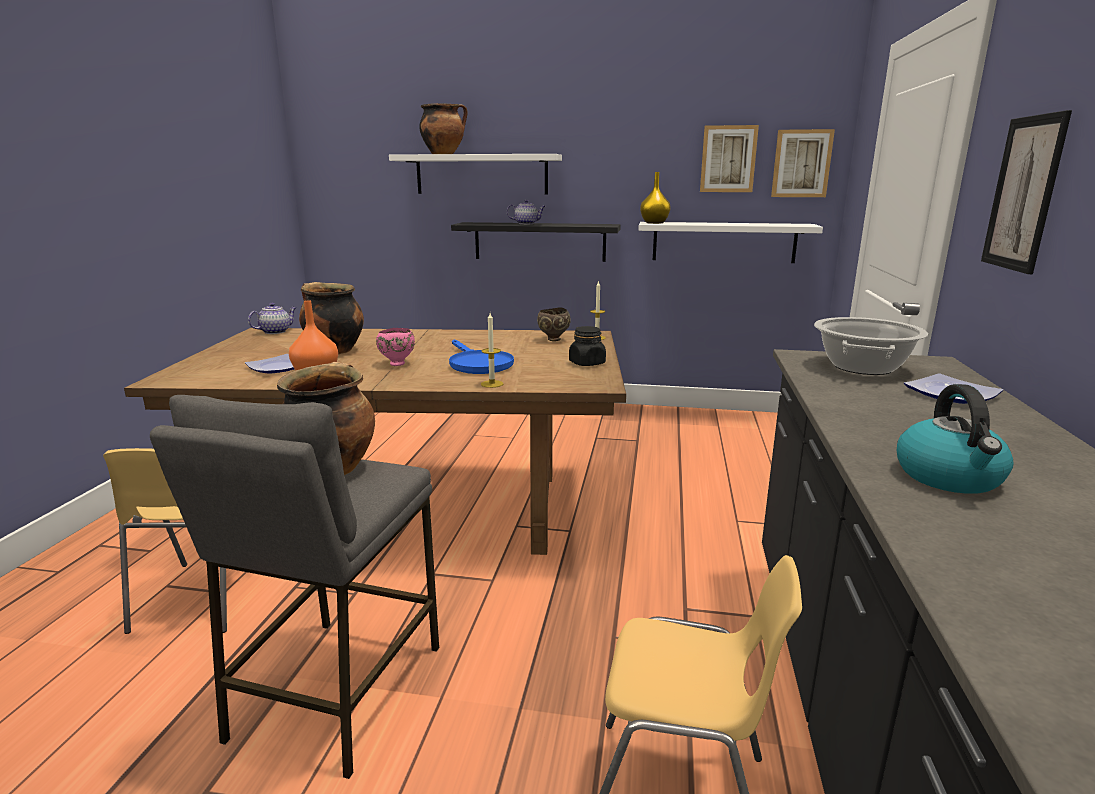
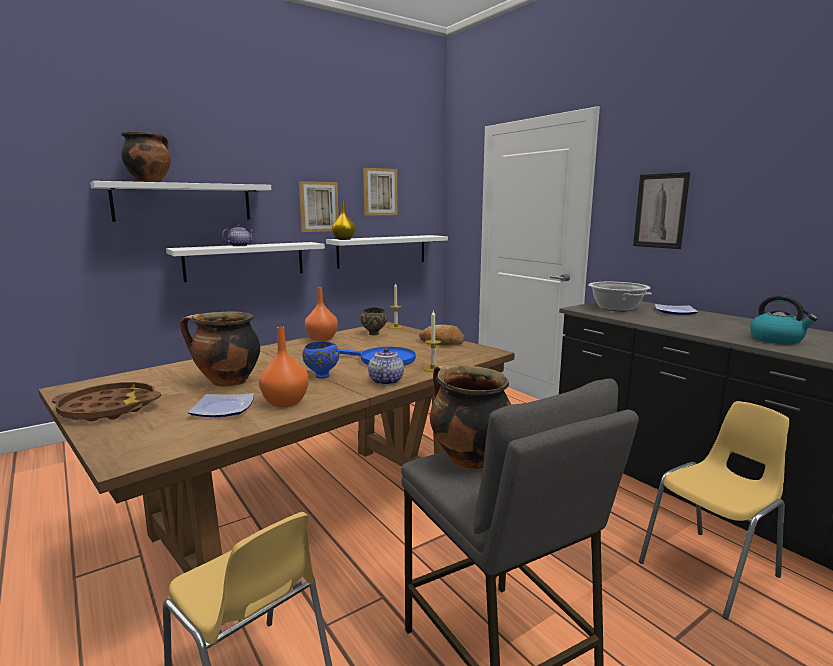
camera: 45 degrees left, 5 degrees down
(238, 349) = (109, 408): none -> brown tray
(275, 331) = (93, 384): teapot -> teapot (385, 381)
(397, 363) = (321, 376): pink bowl -> blue bowl
(497, 334) = (322, 339): none -> orange vase
(539, 241) = (245, 261): black shelf -> white shelf
(587, 363) = (442, 342): black jar -> bread
(801, 163) = (421, 196): picture -> picture (318, 206)

